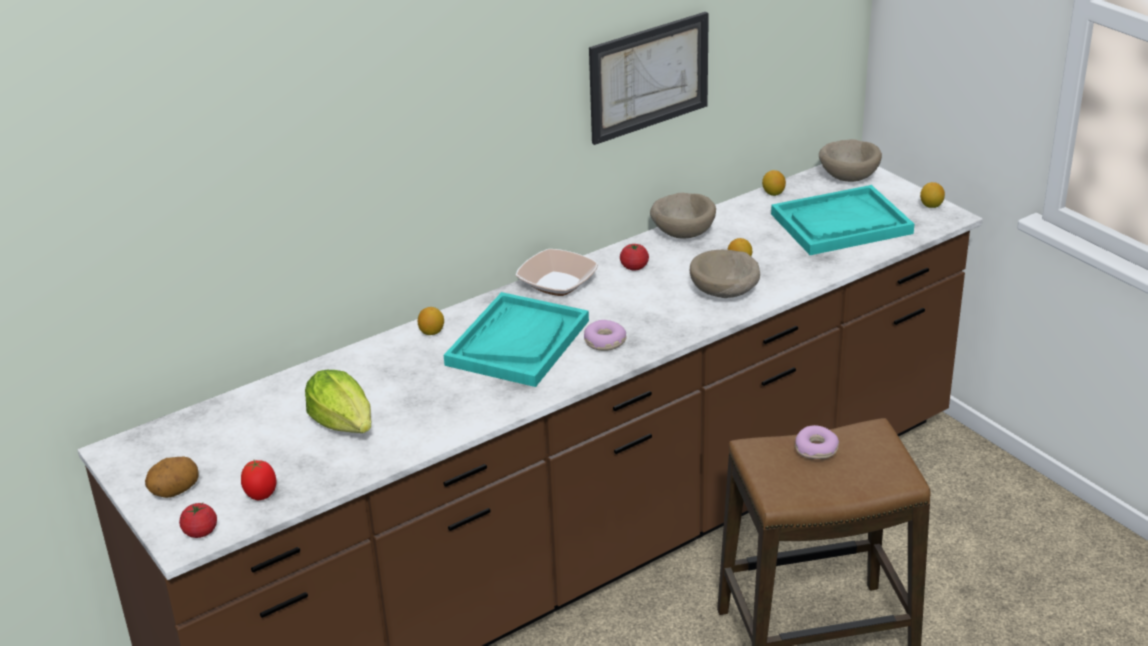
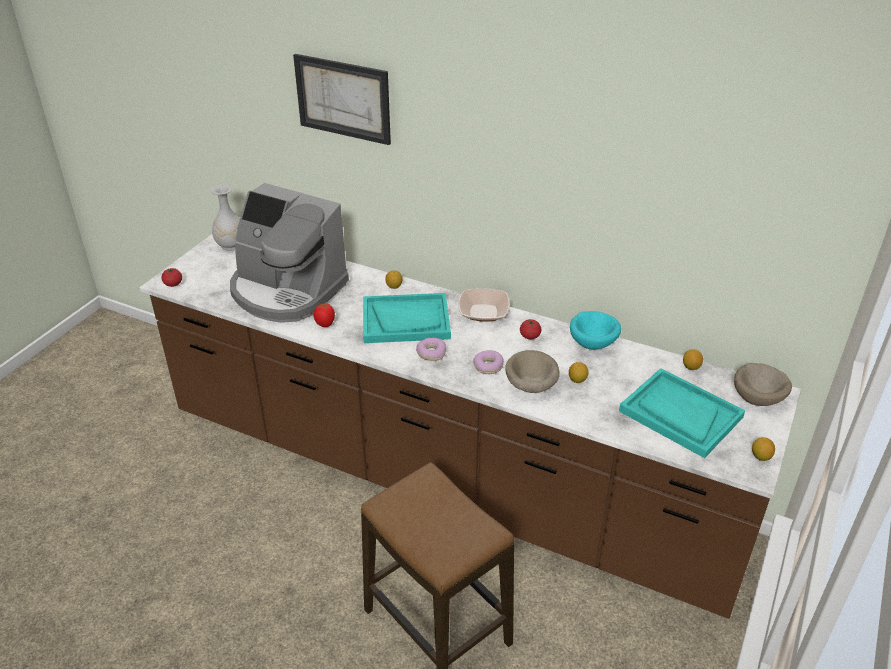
camera: 60 degrees right, 5 degrees up
(153, 452) = (231, 245): none -> white vase
(175, 491) = (202, 264): potato -> none
(261, 496) = (210, 290): tomato -> tomato (325, 325)
(344, 423) = (287, 291): lettuce -> coffee machine
(648, 77) = (606, 220): picture -> picture (343, 98)
(683, 232) = (594, 343): beige bowl -> turquoise bowl
(816, 449) = (448, 508): donut -> donut (488, 366)

